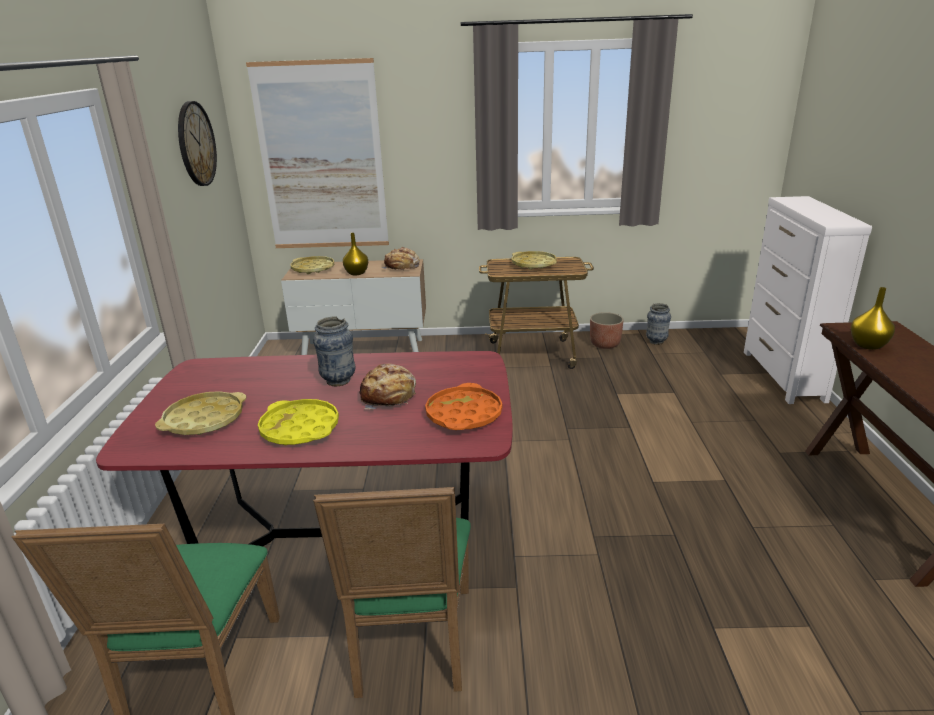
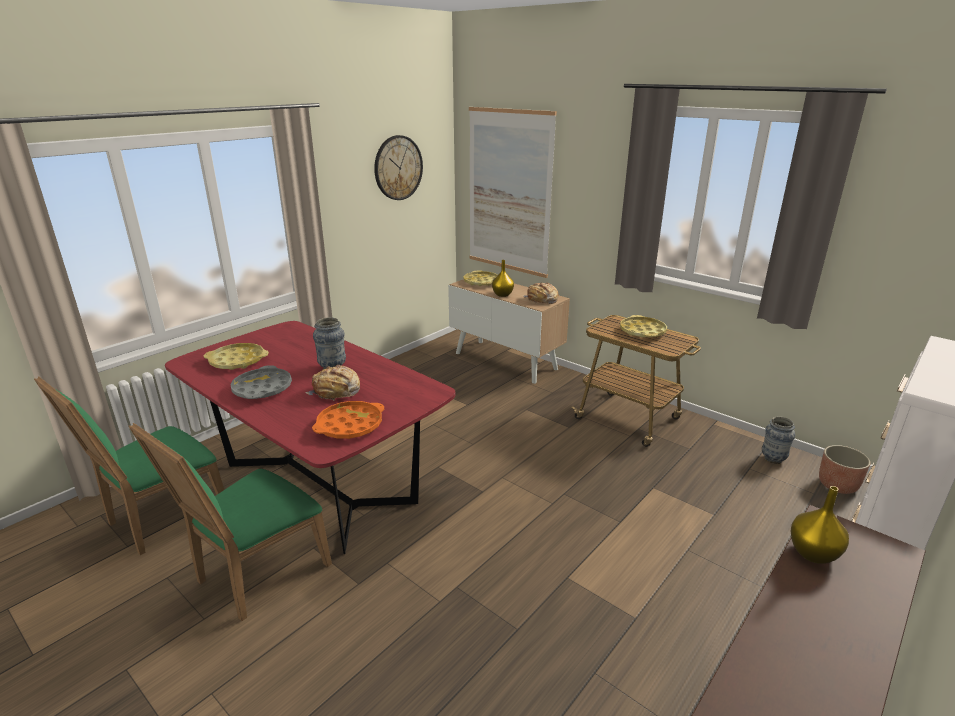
camera: 40 degrees right, 0 degrees up
(300, 428) = (262, 388): yellow tray -> grey tray
(605, 344) = (712, 439): planter -> planter (837, 485)

